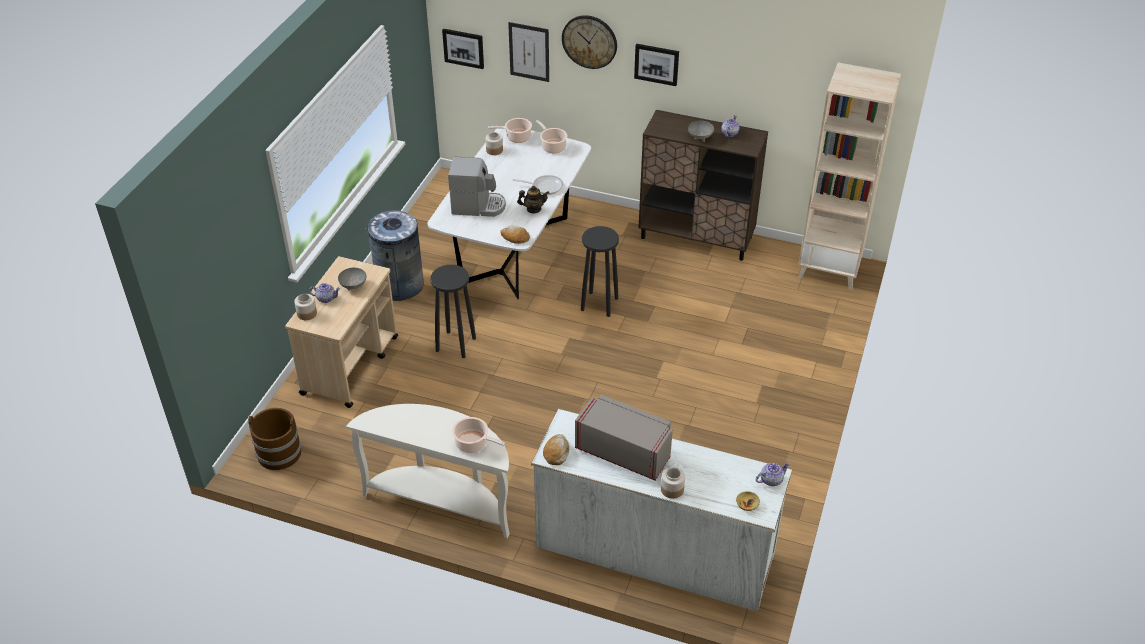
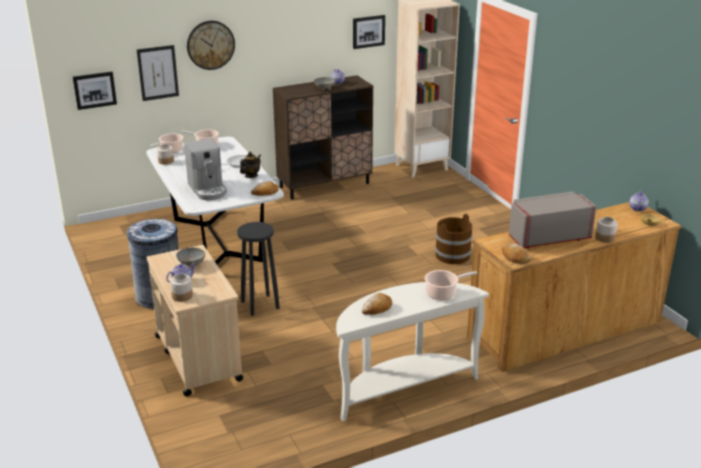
camera: 45 degrees left, 15 degrees down
(279, 453) = (230, 440): brown bucket -> brown bucket (452, 255)
(405, 422) = (377, 308): none -> bread
(478, 206) = (208, 189): coffee machine -> coffee machine turned 105 degrees clockwise
(599, 304) = (321, 239): black stool -> none
(654, 550) = (564, 329): white dresser -> brown dresser
(656, 64) = (267, 47): picture -> picture (368, 31)

